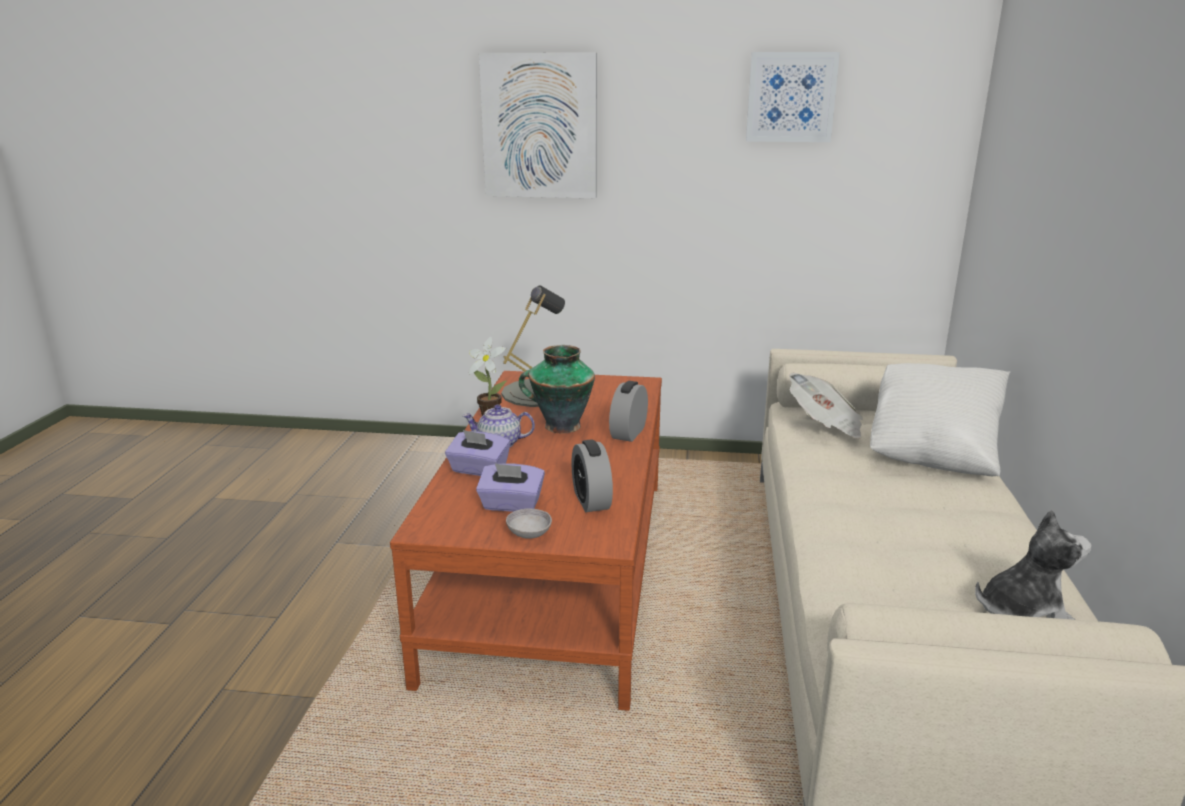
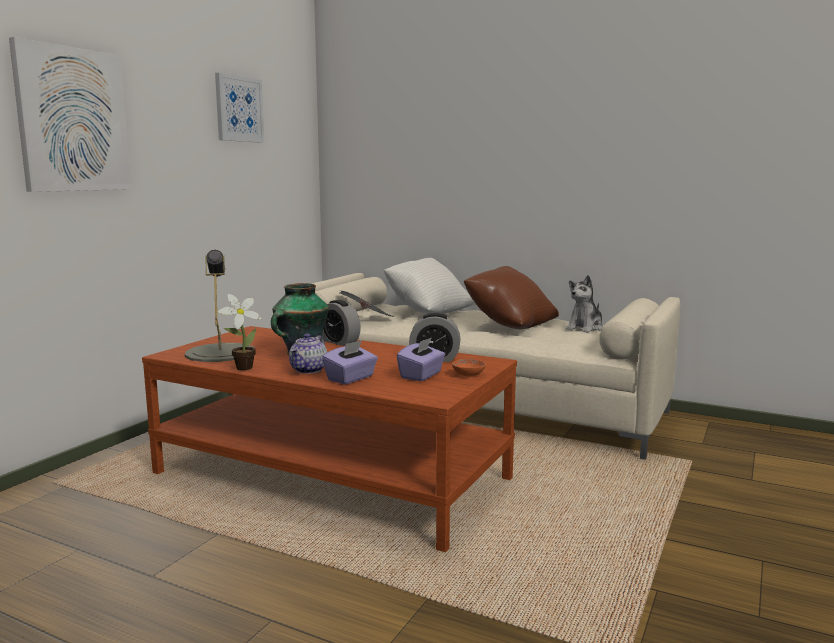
camera: 70 degrees left, 10 degrees down
(529, 534) = (468, 375): grey bowl -> orange bowl
(933, 534) = (510, 325): none -> brown pillow
(1022, 615) = (585, 328): plush toy -> plush toy turned 150 degrees counterclockwise

